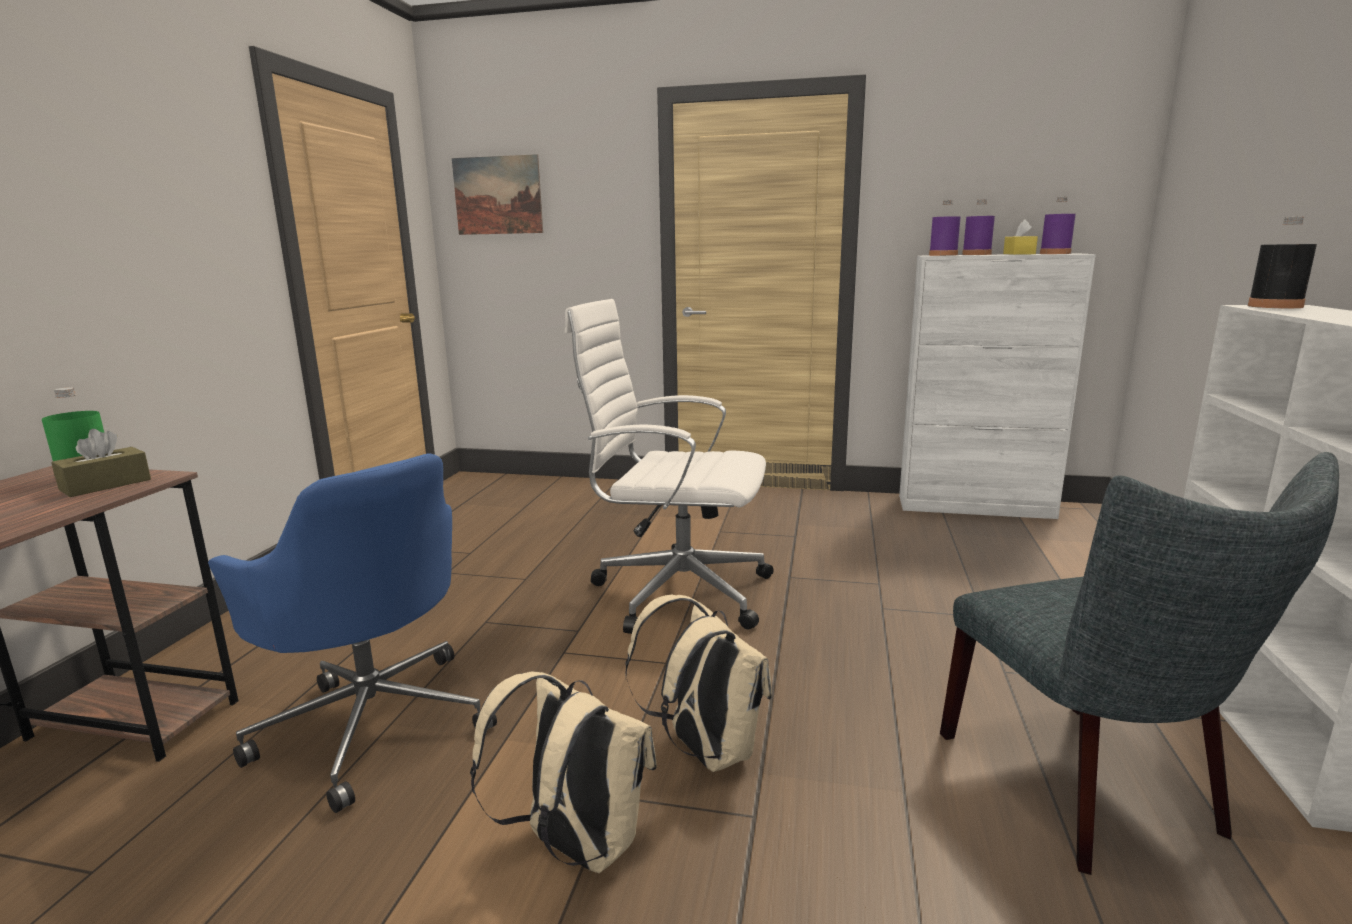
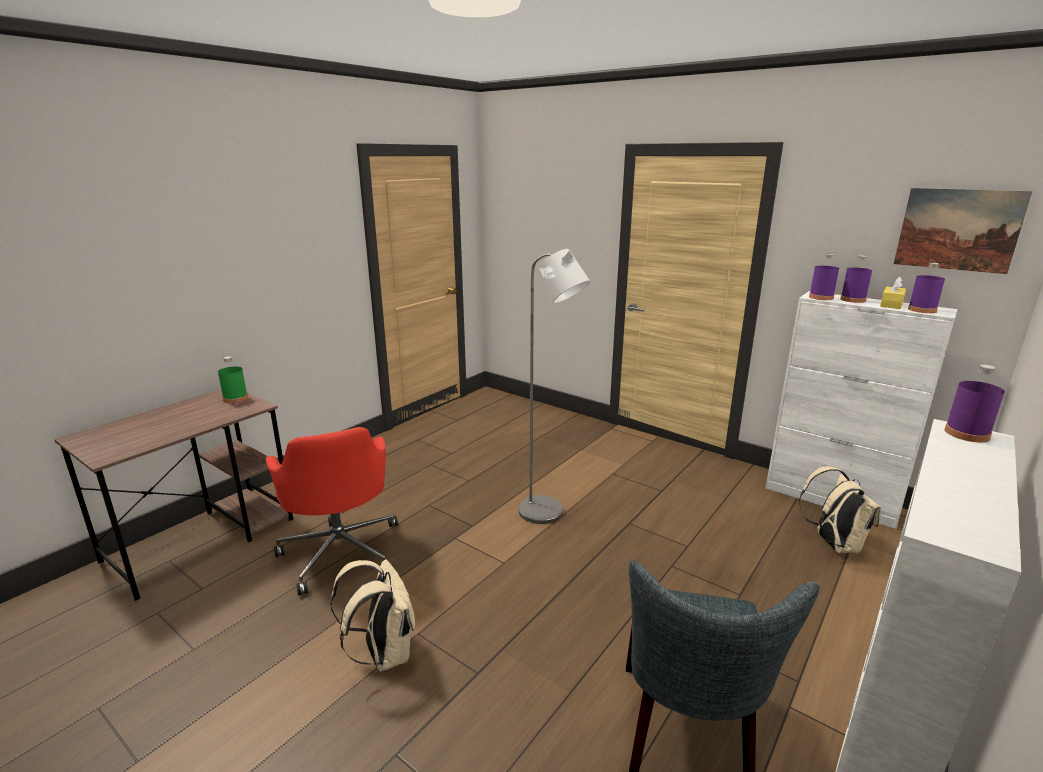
camera: 25 degrees right, 5 degrees up
(106, 485) = (238, 407): brown tissue box -> none
(374, 721) = (341, 551): blue office chair -> red office chair
(498, 195) = (519, 211): picture -> picture (958, 230)
(676, 591) = (548, 514): white office chair -> grey floor lamp
(705, 750) = (483, 625): beige backpack -> beige backpack (833, 544)
(1275, 306) = (966, 434): black bottle -> purple bottle

